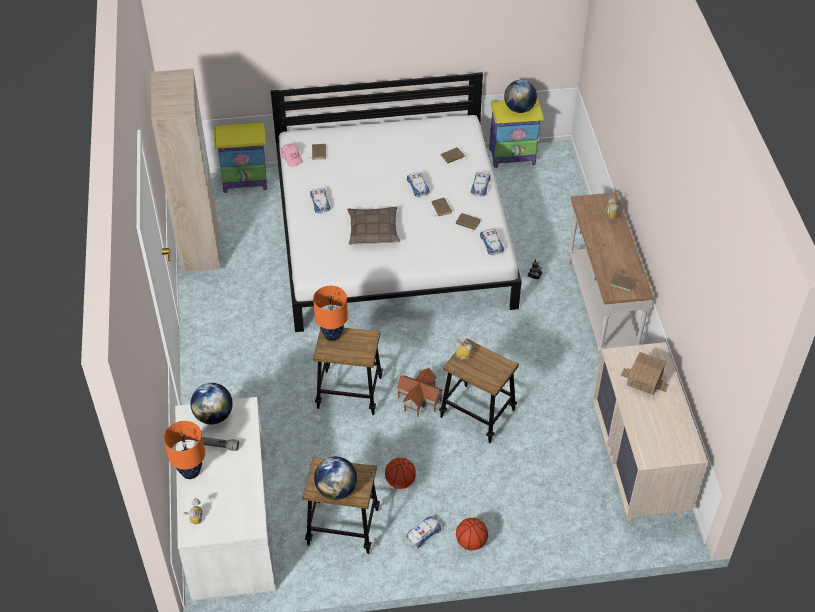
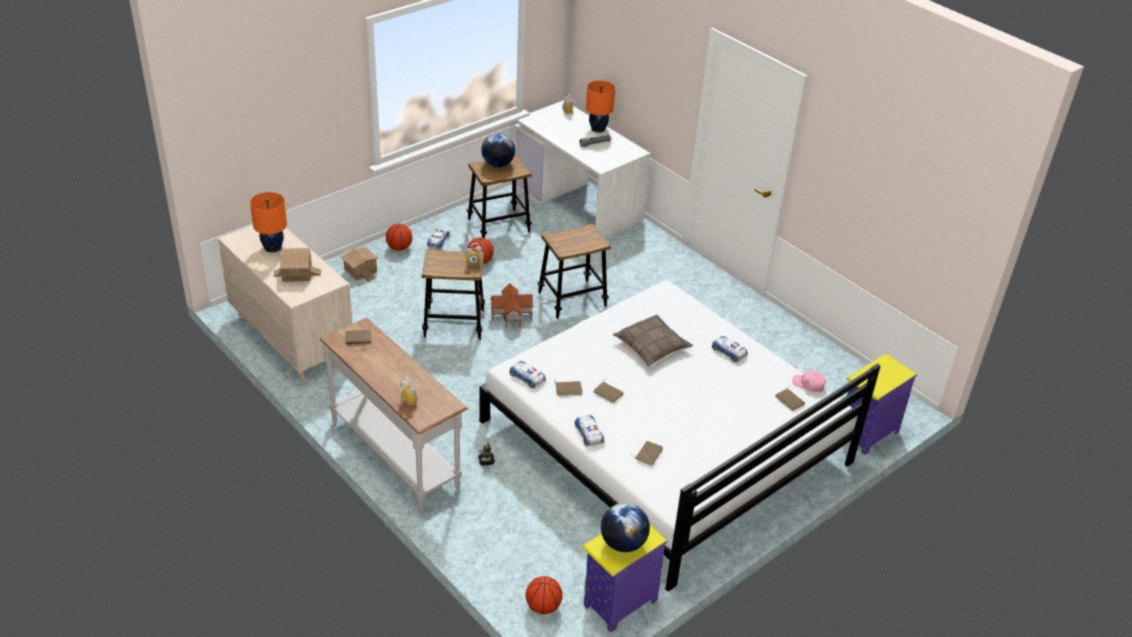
camera: 145 degrees right, 10 degrees down
(201, 250) = (819, 354): beige cabinet -> none
(213, 415) = (617, 156): globe -> none
(332, 334) = (594, 242): orange table lamp -> orange table lamp (273, 247)
(418, 186) = (652, 404): toy car -> none
(529, 526) = (361, 270): none -> toy house
(560, 173) = (543, 607): none -> basketball

